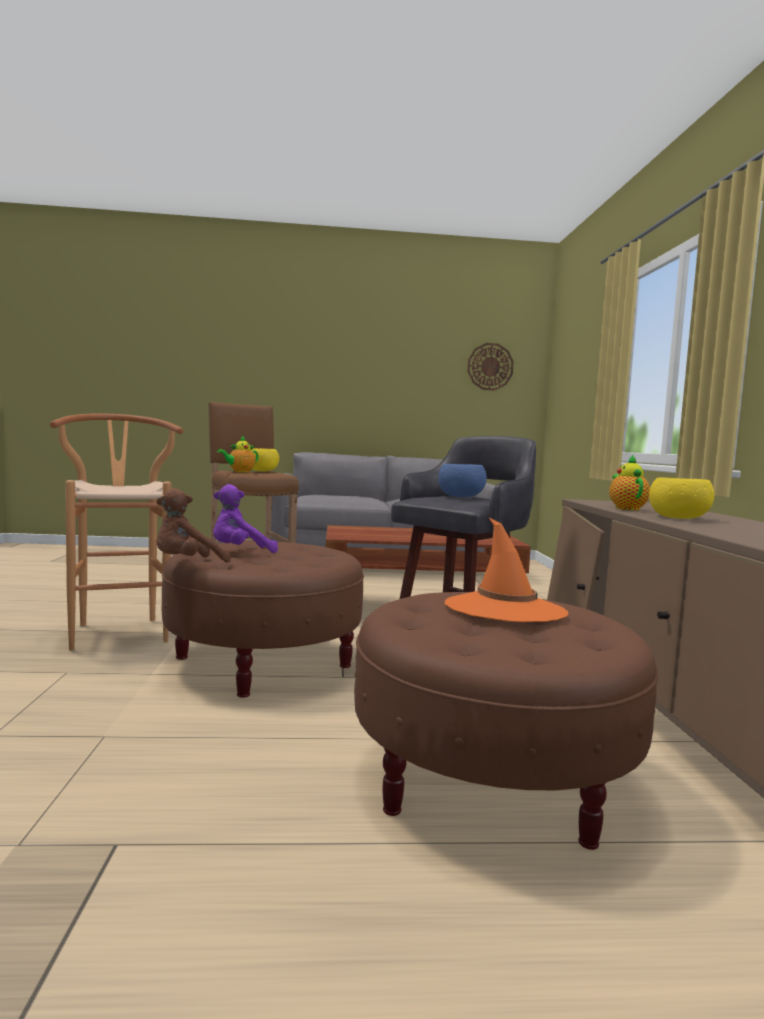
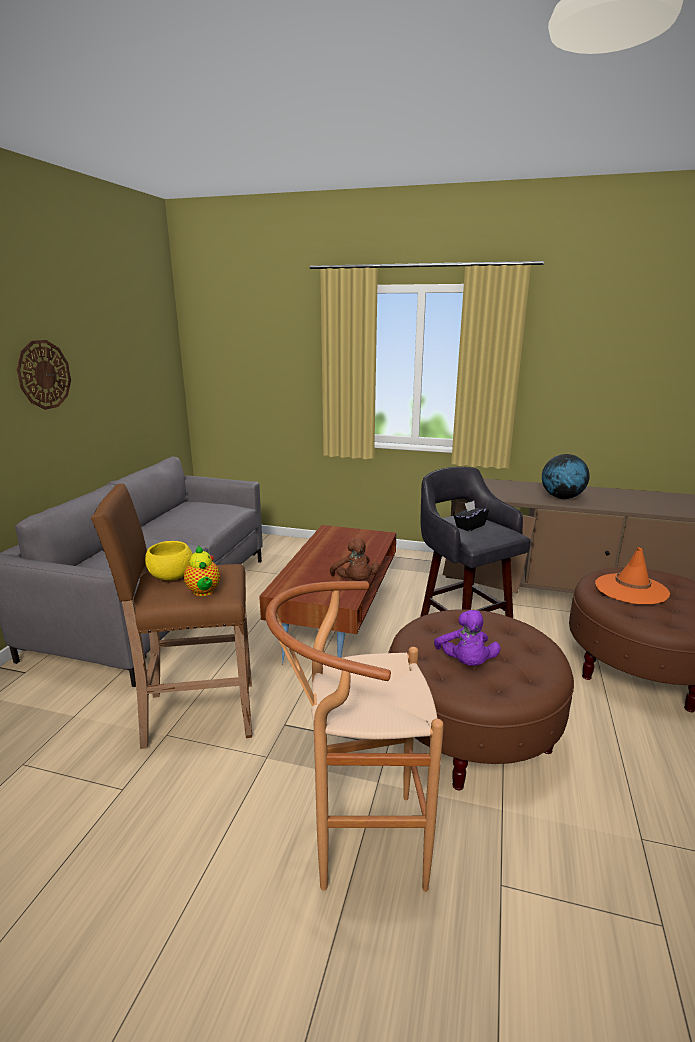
camera: 70 degrees left, 15 degrees up
(187, 564) = (529, 697): brown plush toy -> brown plush toy (355, 581)
(461, 496) = (470, 526): blue bowl -> black tissue box
(490, 366) = (144, 347): wall clock -> wall clock (44, 374)
(626, 508) = (516, 496): teapot -> none
(678, 518) = (561, 497): yellow bowl -> globe

